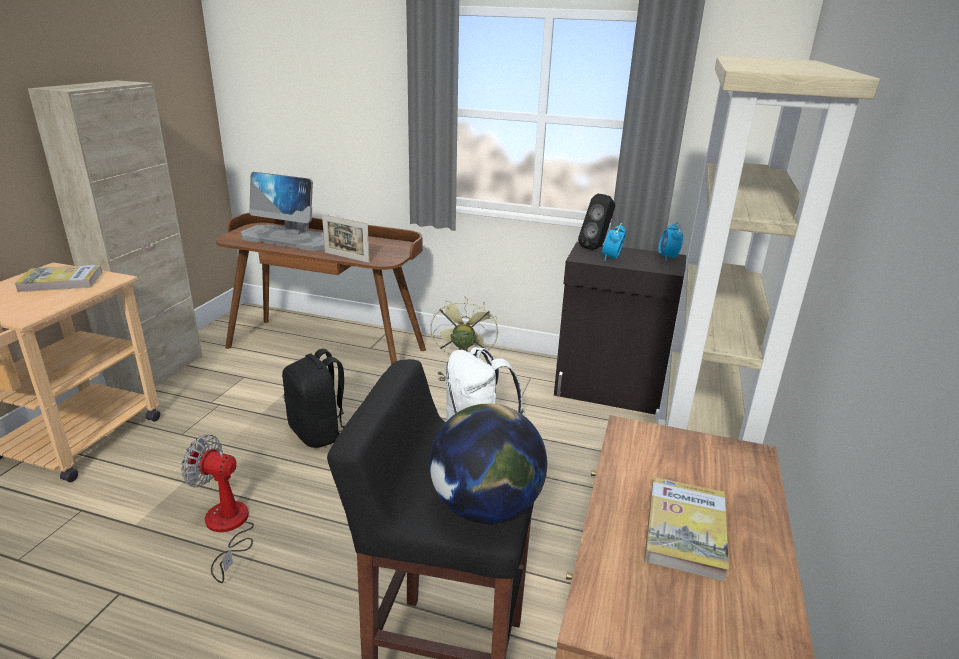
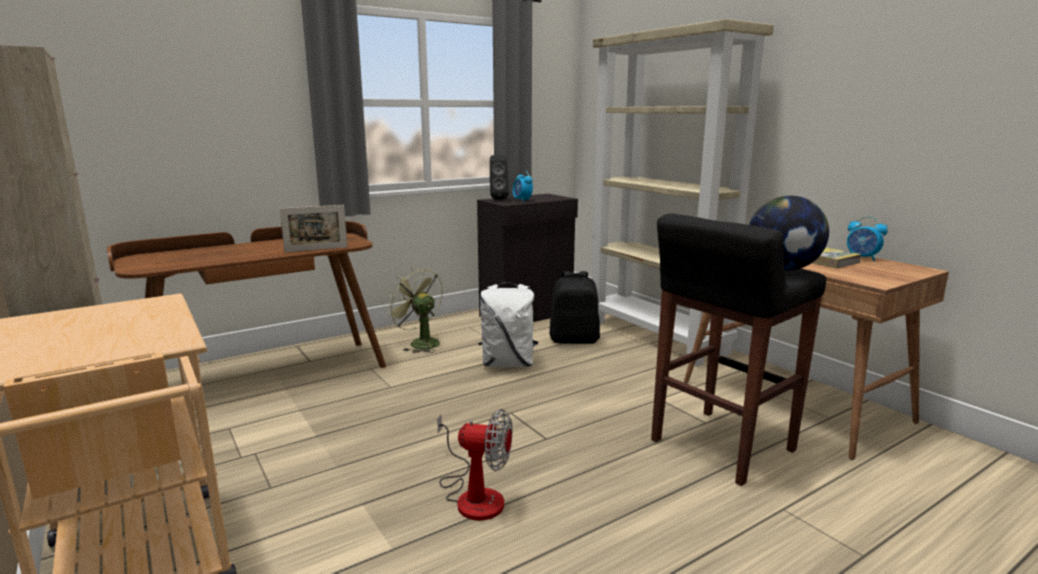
camera: 50 degrees left, 10 degrees down
(61, 282) = (99, 319): book -> none
(227, 528) = (474, 495): fan -> fan turned 135 degrees counterclockwise
(290, 239) = (214, 255): monitor -> none
(319, 432) = (400, 417): black backpack -> black backpack (574, 340)
(667, 257) = (545, 195): alarm clock -> alarm clock (862, 258)

